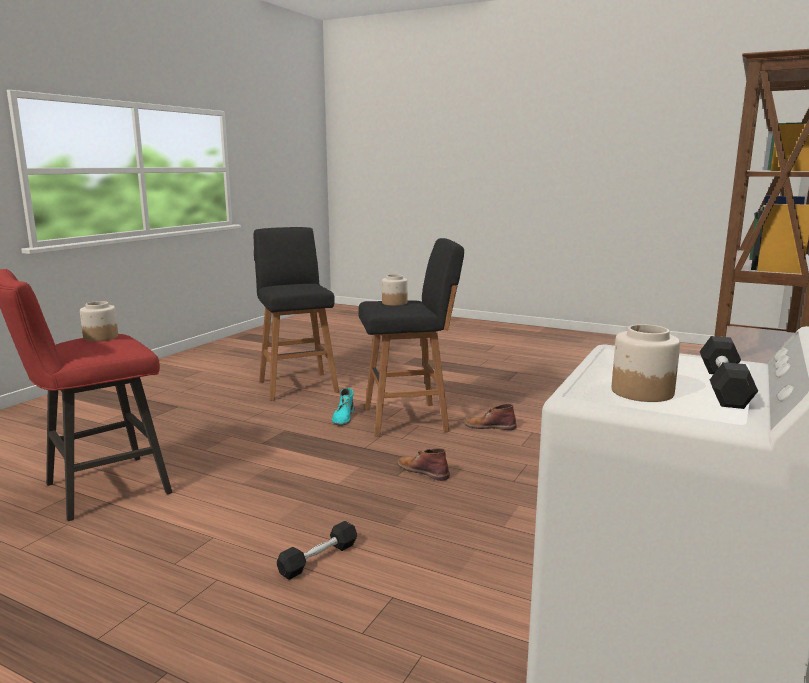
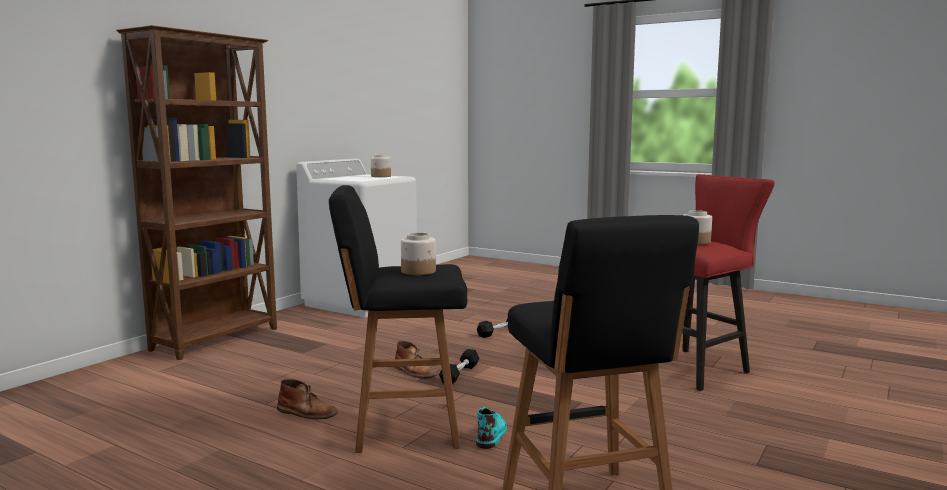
camera: 175 degrees left, 5 degrees down
(723, 386) = (350, 176): black dumbbell -> black dumbbell (460, 374)

